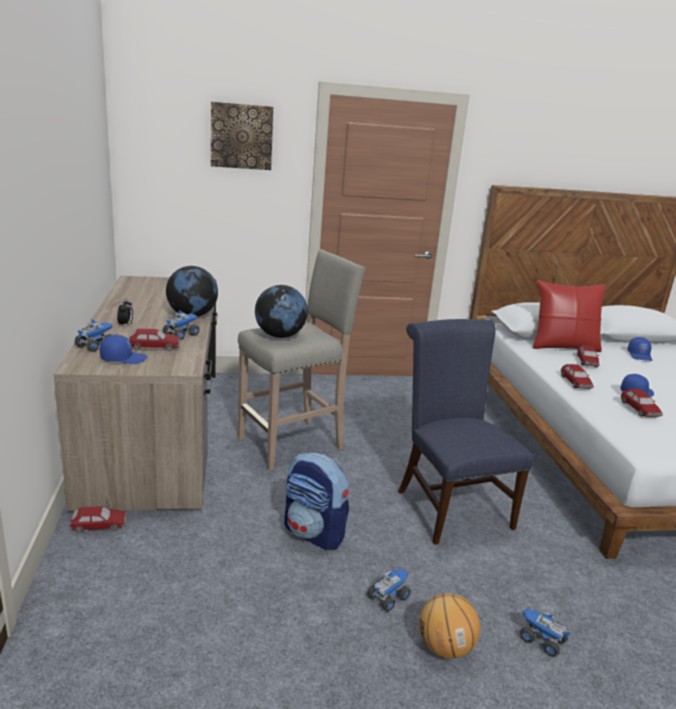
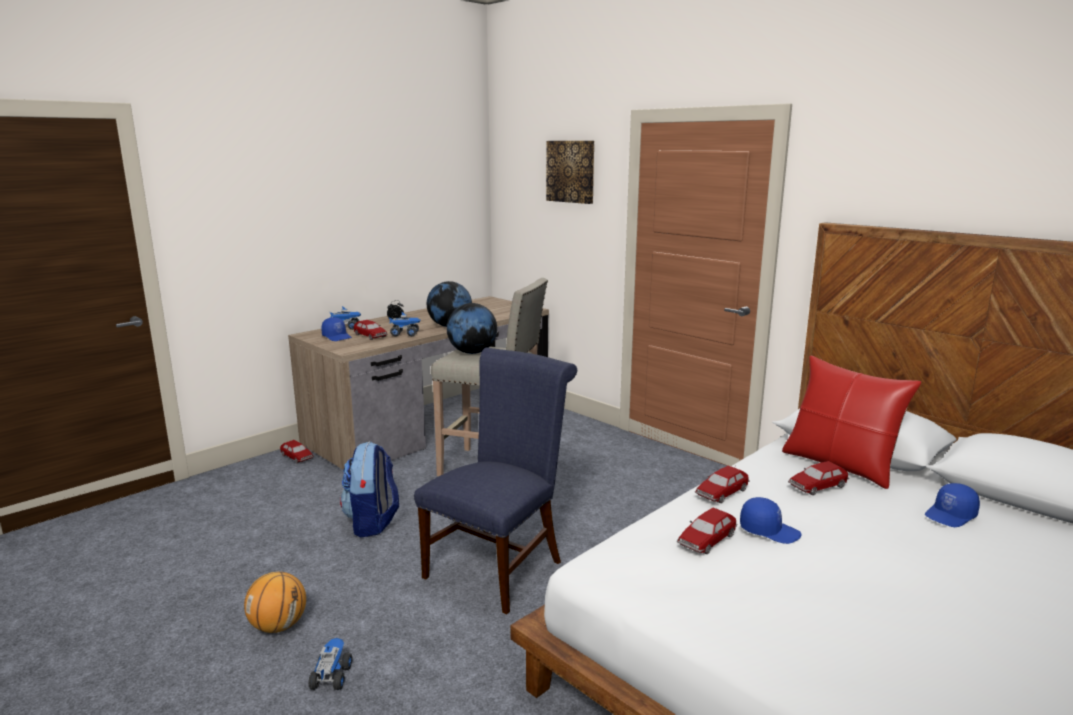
camera: 55 degrees right, 5 degrees down
(388, 597) = (321, 580): toy truck -> none

